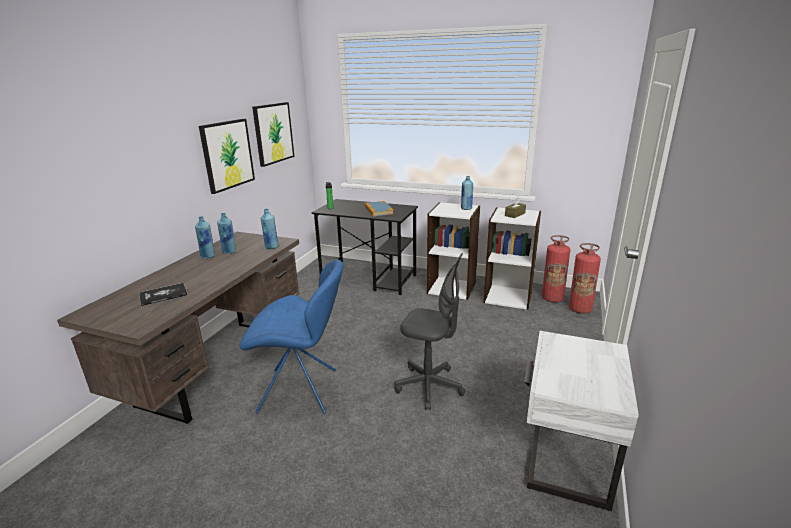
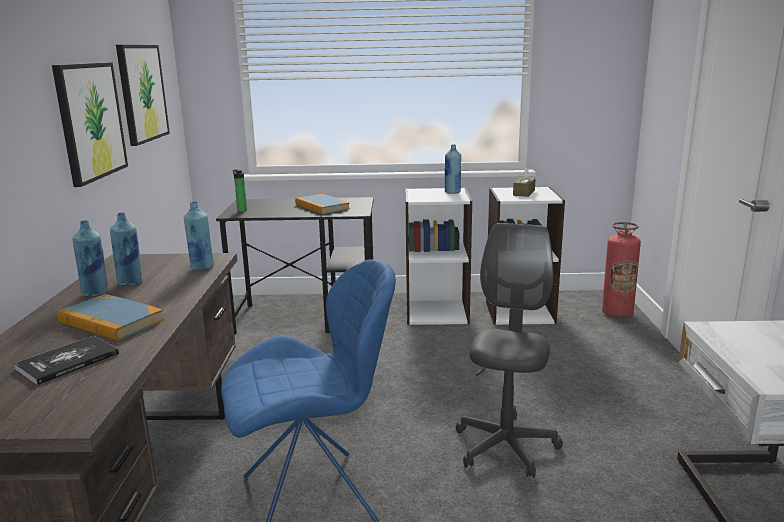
camera: 20 degrees left, 5 degrees down
(200, 275) = (111, 321): none -> book
(429, 386) = (505, 446): grey office chair -> grey office chair turned 75 degrees counterclockwise
(552, 298) = (575, 306): fire extinguisher -> none

